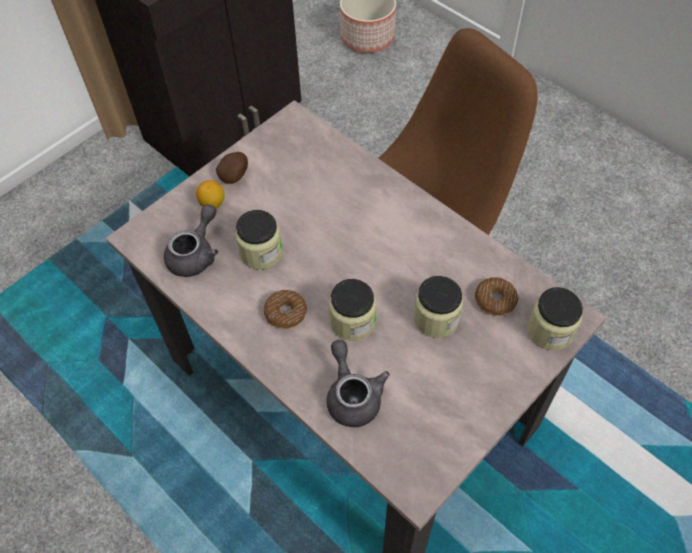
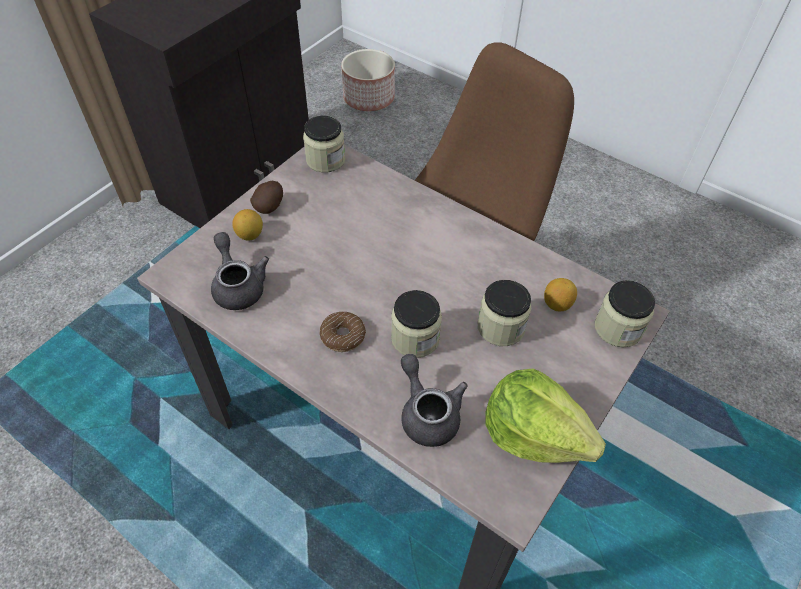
camera: 10 degrees left, 5 degrees down
(196, 254) = (238, 285): grey teapot -> grey teapot turned 45 degrees counterclockwise
(261, 252) = (308, 278): jar -> jar (325, 160)
(448, 424) = (534, 433): none -> lettuce
(495, 300) = (557, 304): donut -> lemon

